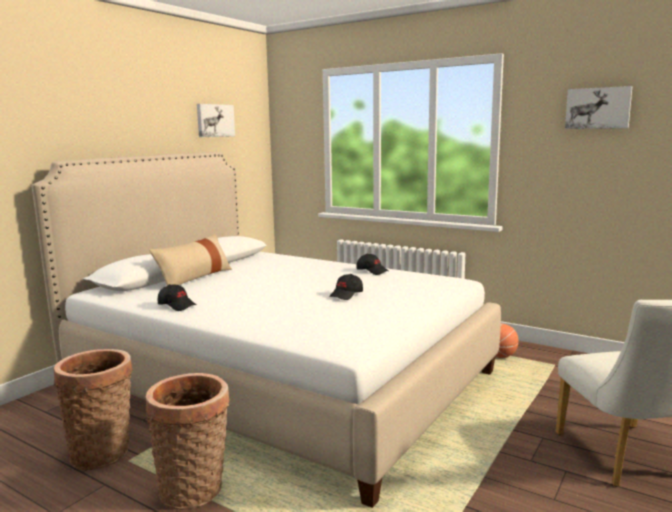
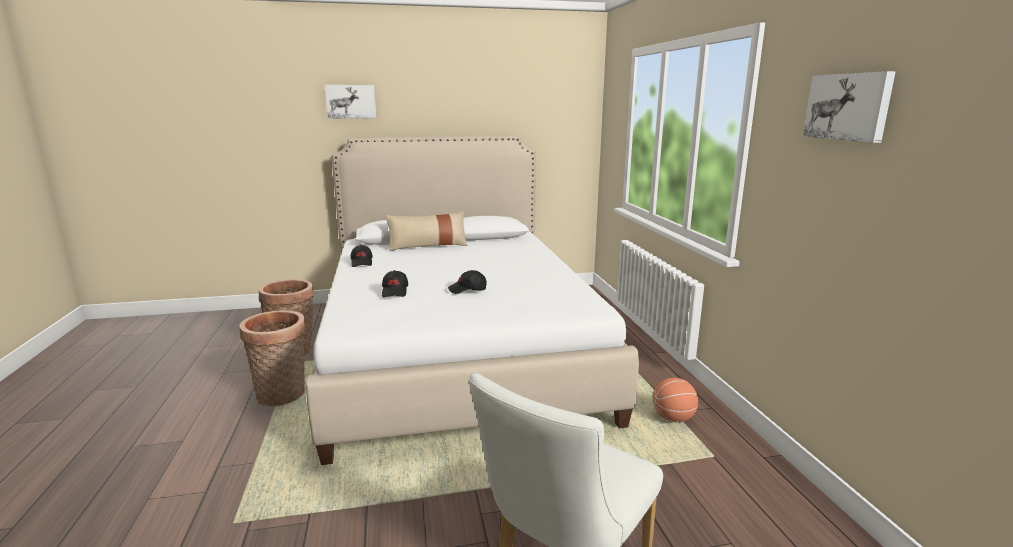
camera: 45 degrees right, 5 degrees up
(215, 120) = (524, 105): picture -> picture (351, 101)
(372, 271) = (553, 276): black cap -> black cap (395, 292)

